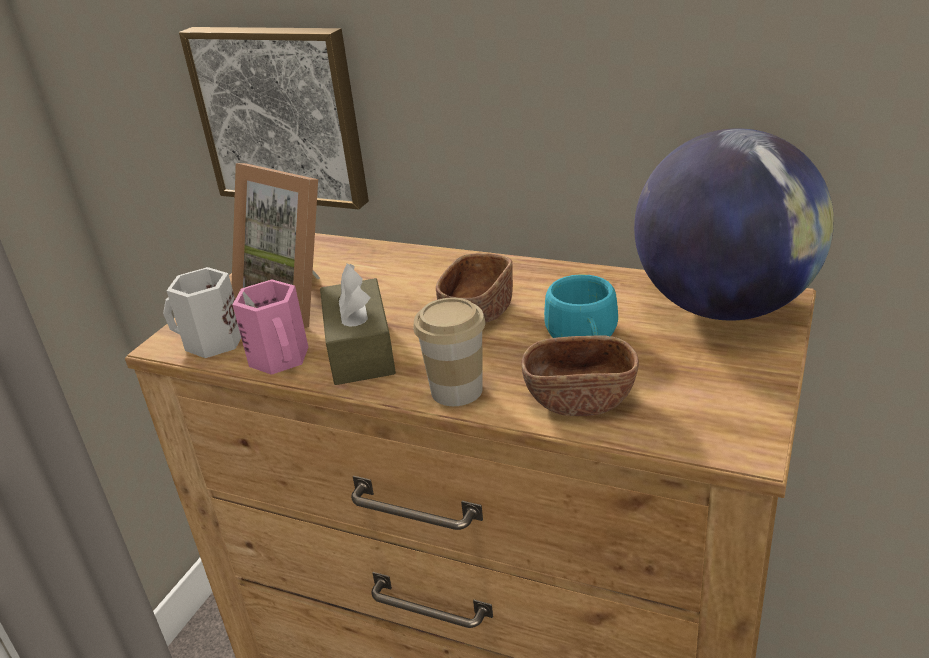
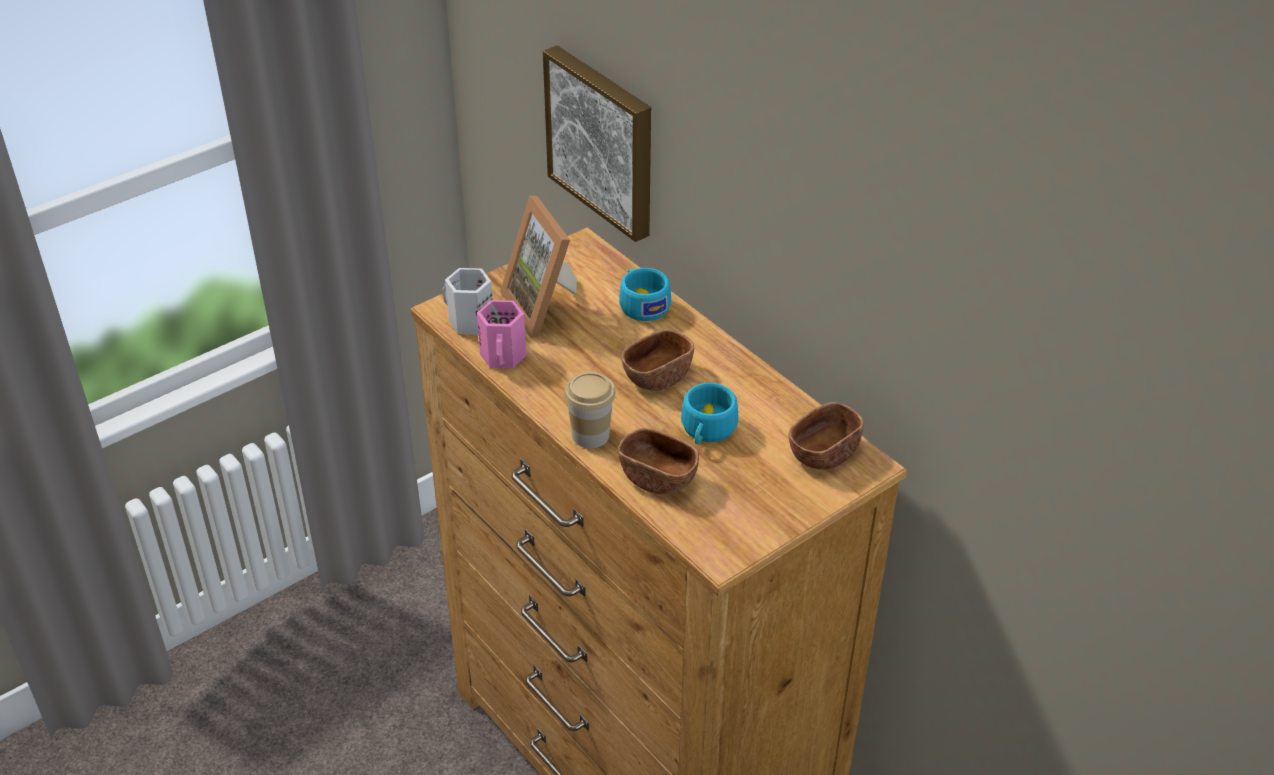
camera: 25 degrees right, 10 degrees up
(360, 350) = (556, 373): brown tissue box -> none
(401, 262) = (642, 304): none -> turquoise cup
(724, 306) = (823, 453): globe -> brown bowl

